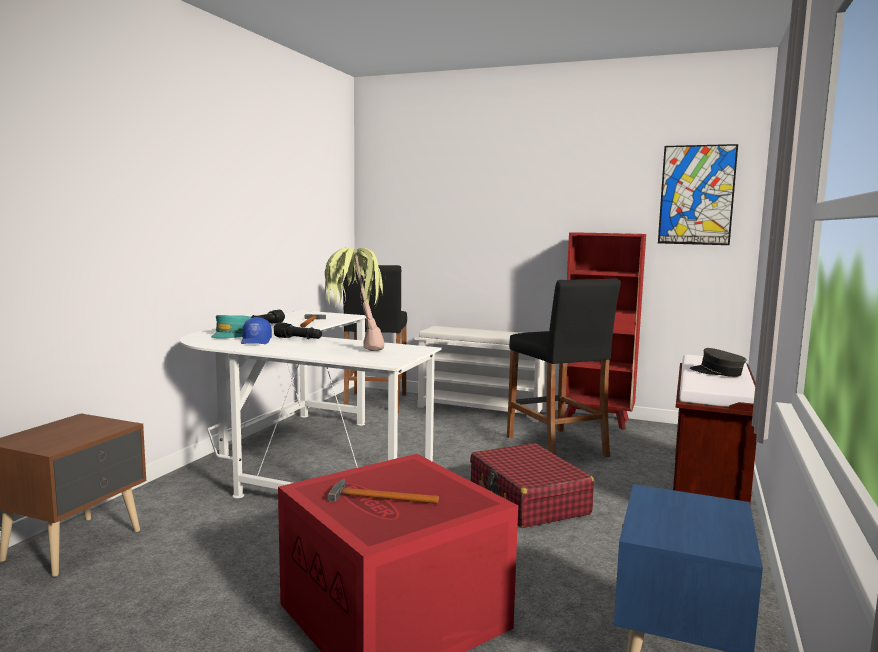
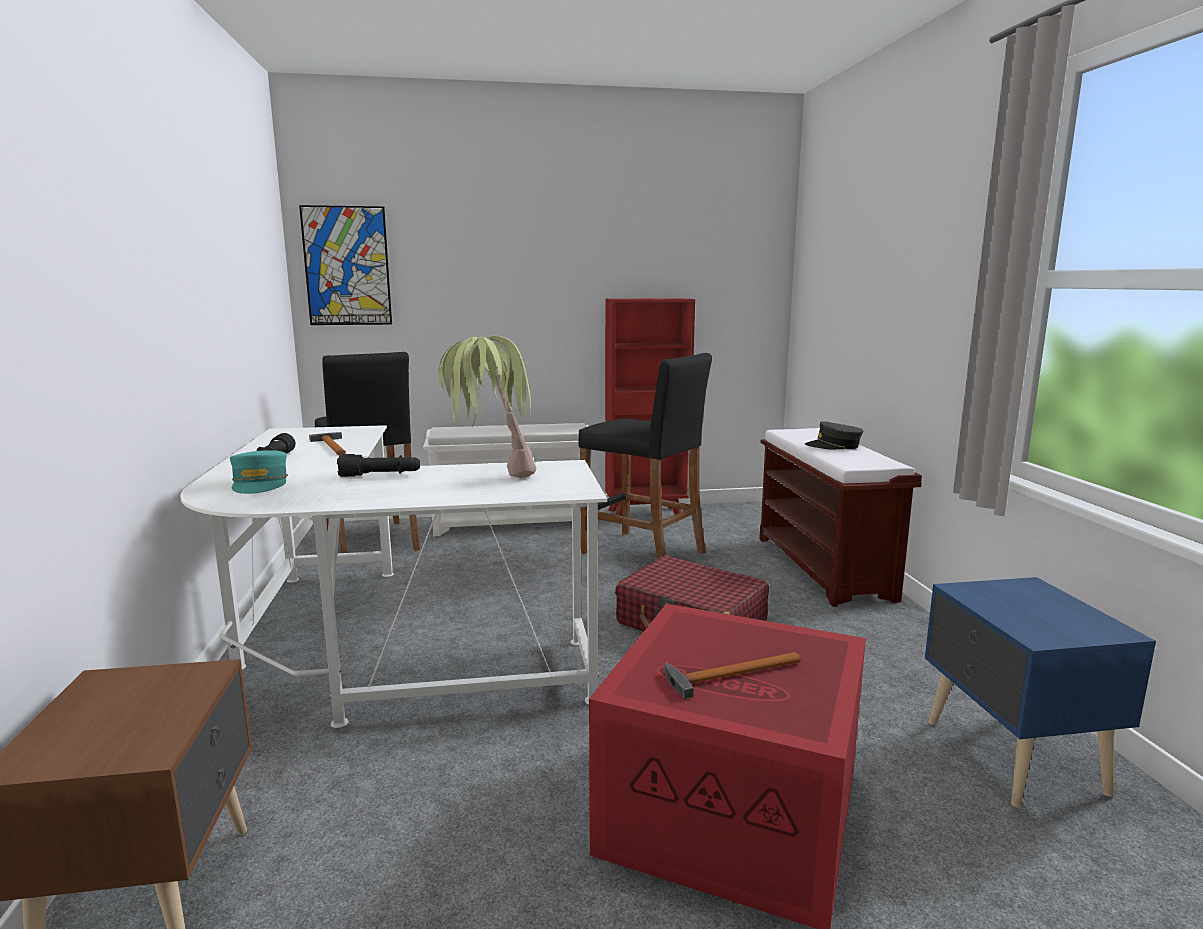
camera: 30 degrees left, 5 degrees up
(256, 341) = (326, 488): blue cap -> none
(696, 195) = (732, 253): picture -> picture (347, 266)

